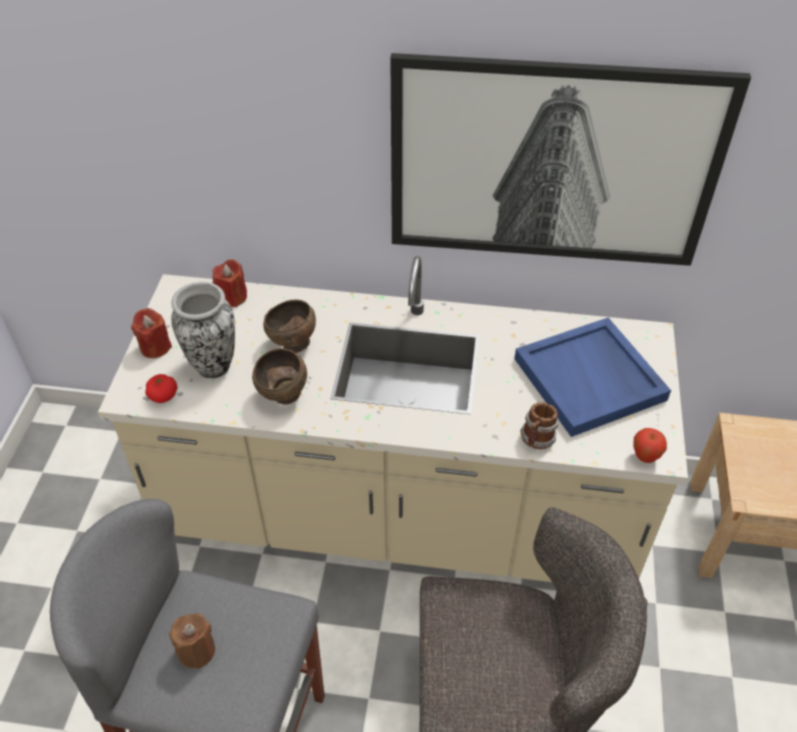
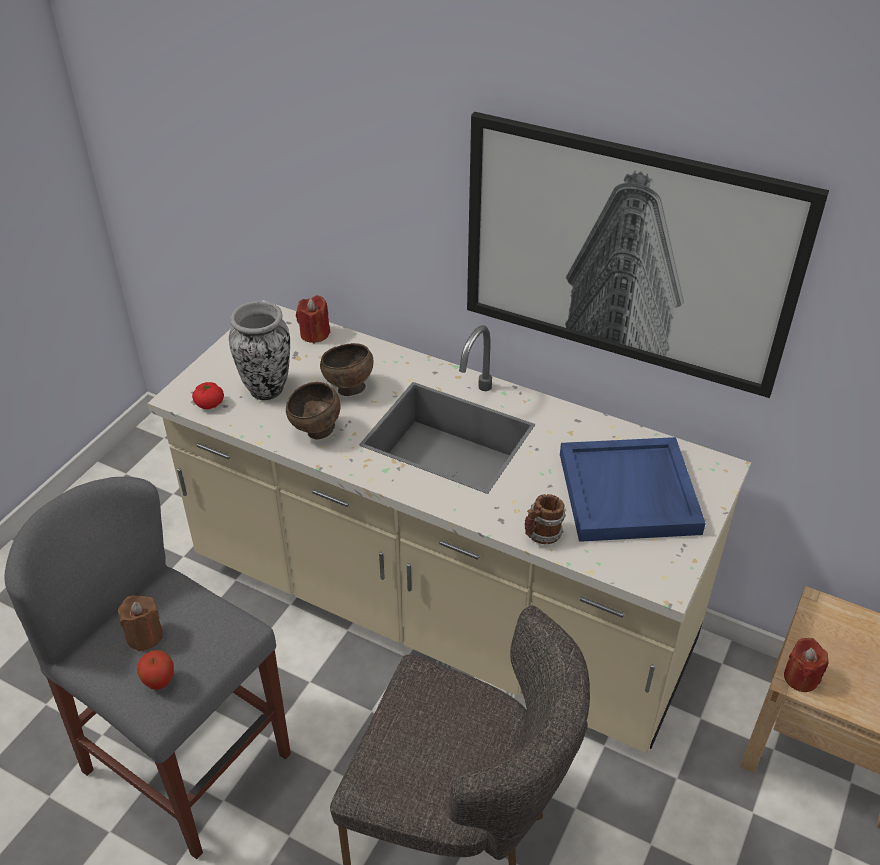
camera: 20 degrees right, 5 degrees down
(155, 347) = (223, 361): red candle -> red candle (800, 677)
(645, 457) = (648, 581): apple -> apple (160, 682)

